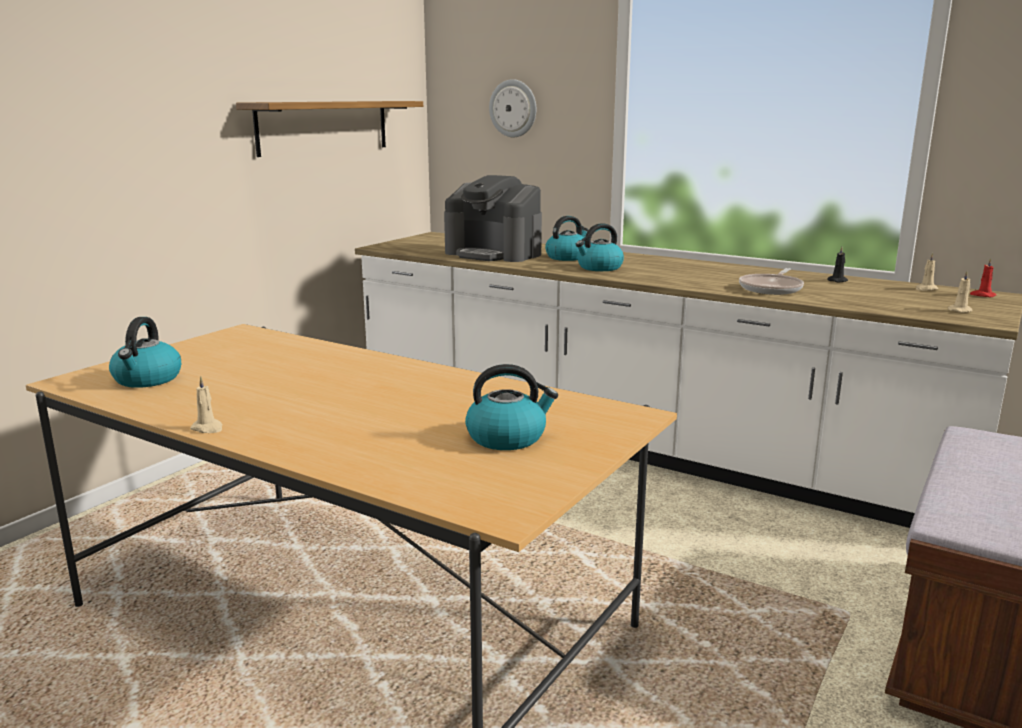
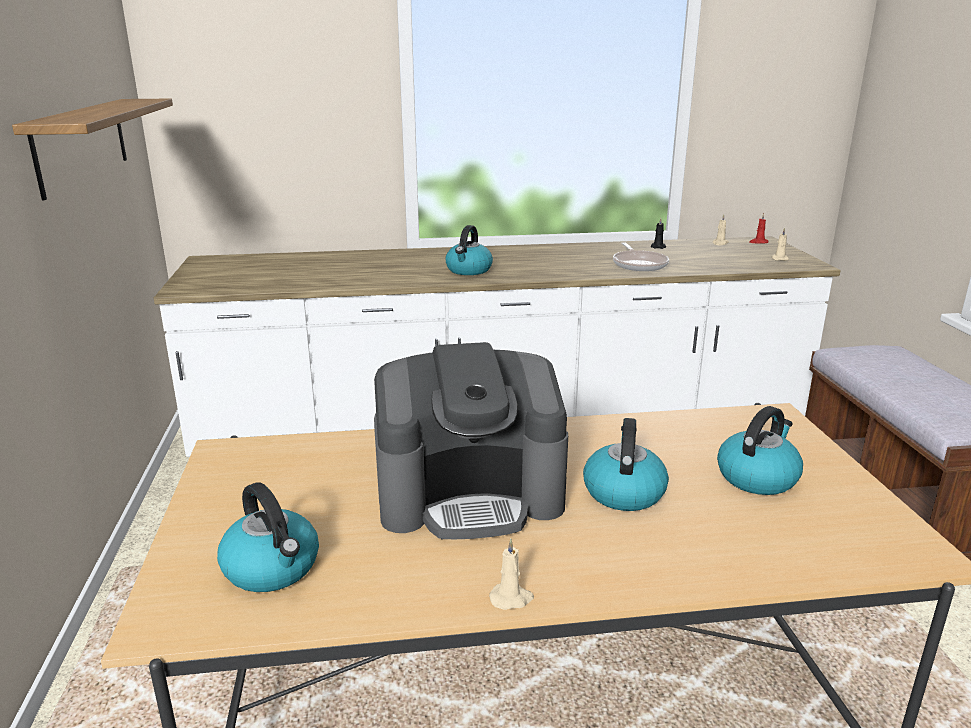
camera: 40 degrees left, 5 degrees up
(494, 253) = (333, 273): coffee machine -> coffee machine (470, 494)
(513, 108) = (272, 101): wall clock -> none
(567, 257) = (412, 263): kettle -> kettle (623, 491)

